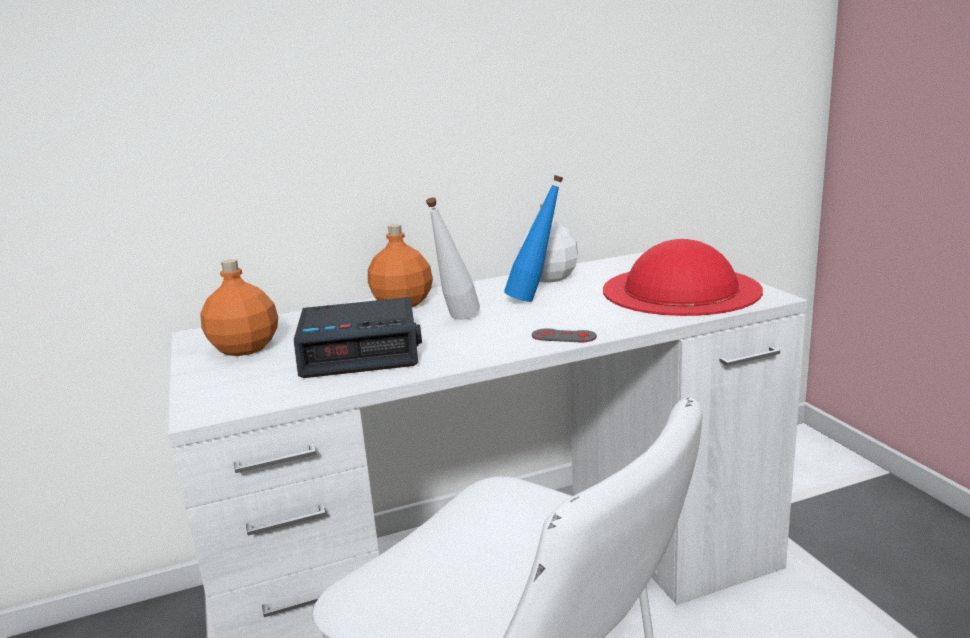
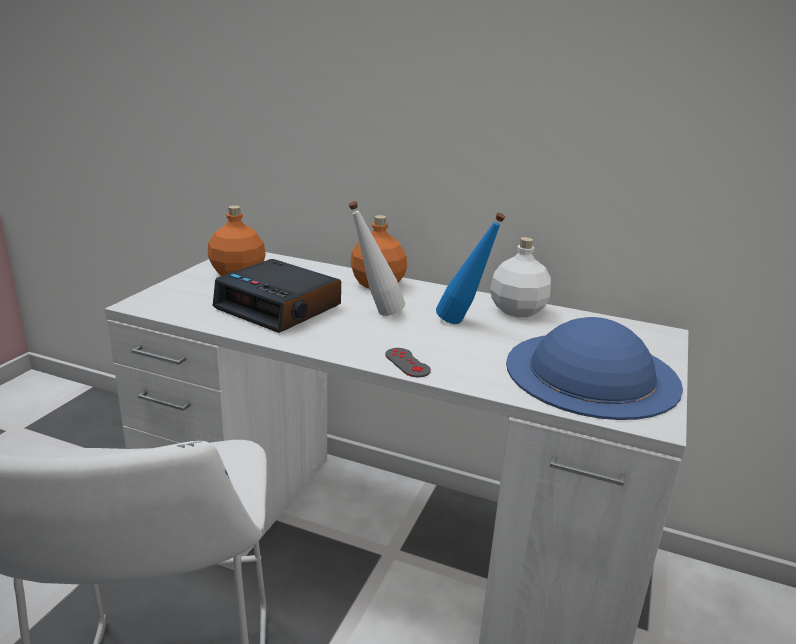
camera: 40 degrees right, 5 degrees up
(680, 290) = (591, 373): red hat -> blue hat

